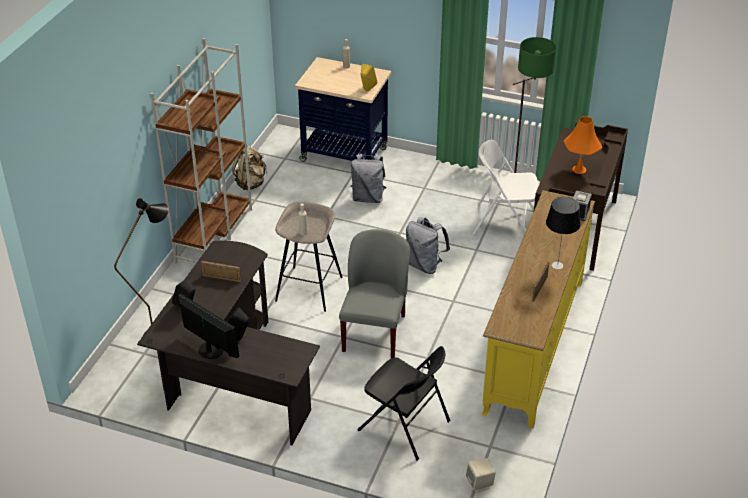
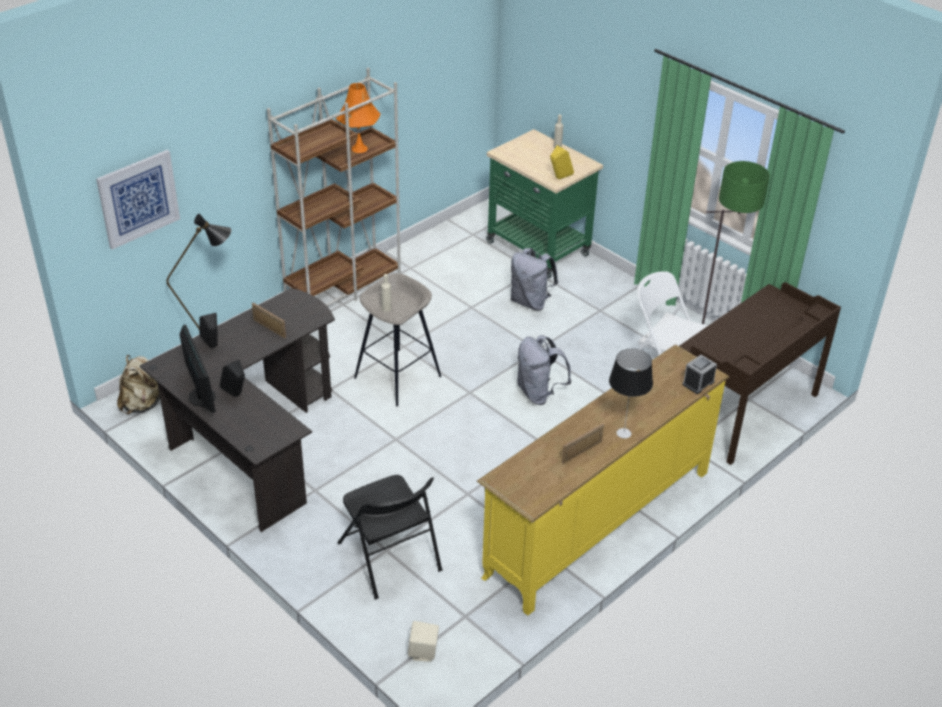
camera: 25 degrees right, 0 degrees up
(82, 201) = (138, 198): none -> picture
(251, 183) = (419, 250): beige backpack -> beige backpack (143, 404)
(344, 155) = (538, 249): blue cart -> green cart
(375, 332) = (432, 446): grey chair -> none
(579, 169) = (750, 337): orange table lamp -> orange table lamp (359, 148)

